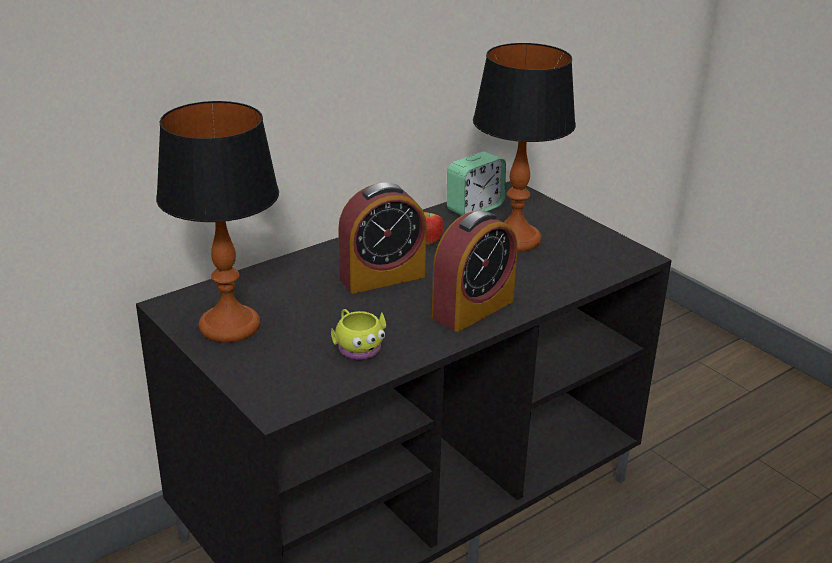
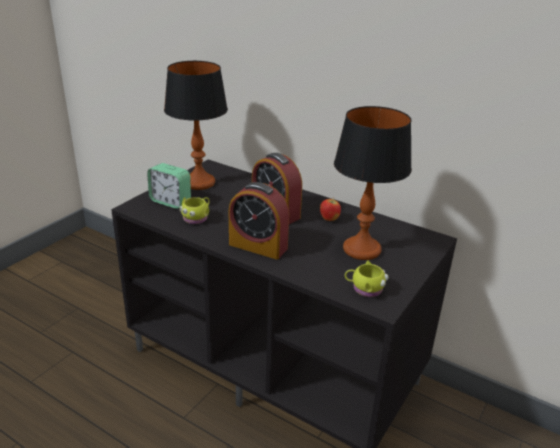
camera: 70 degrees right, 0 degrees up
(474, 208) = (392, 228): alarm clock -> alarm clock (170, 202)
(601, 258) = (364, 288): none -> yellow mug

